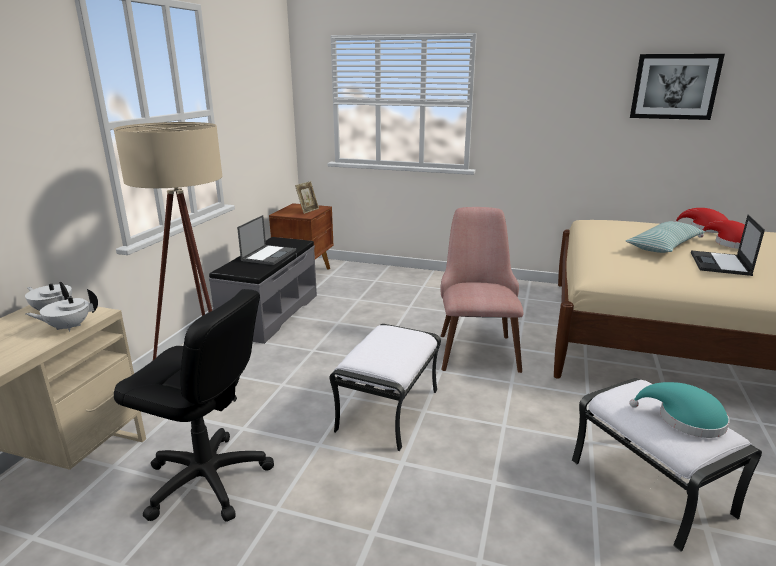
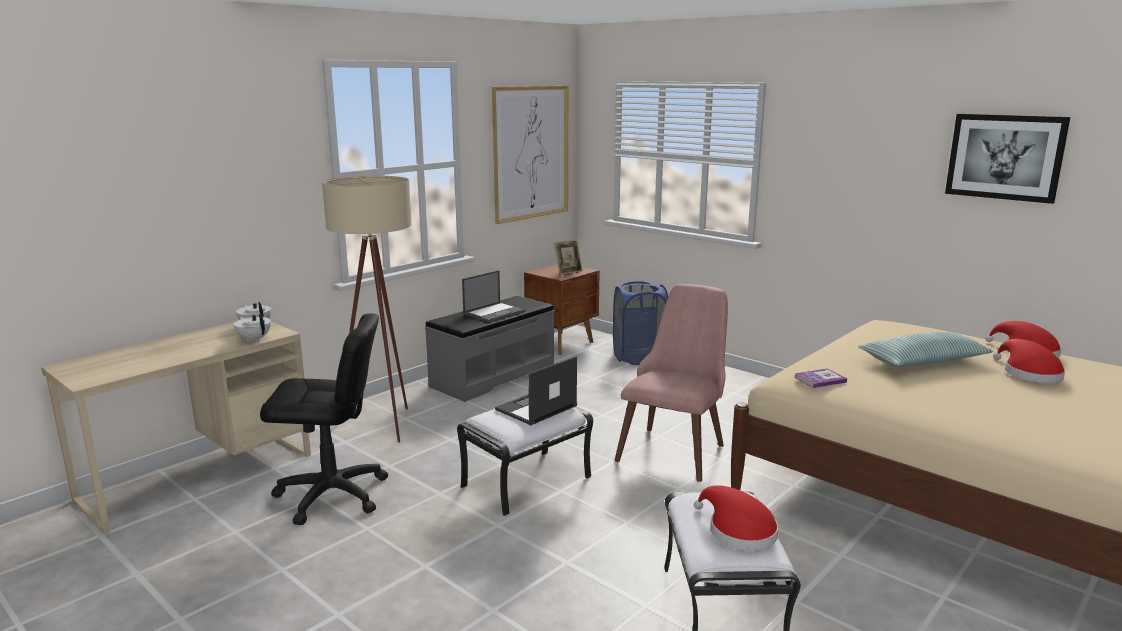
camera: 25 degrees right, 5 degrees down
(68, 327) = (254, 339): white teapot -> white teapot turned 45 degrees clockwise
(207, 480) = (332, 495): black office chair -> black office chair turned 45 degrees counterclockwise
(263, 103) = (531, 153): none -> picture
(377, 276) = (639, 357): none -> blue laundry basket
(625, 271) = (820, 379): none -> book
(685, 419) = (737, 531): turquoise hat -> red hat
(720, 264) = (963, 391): laptop -> laptop (536, 408)

